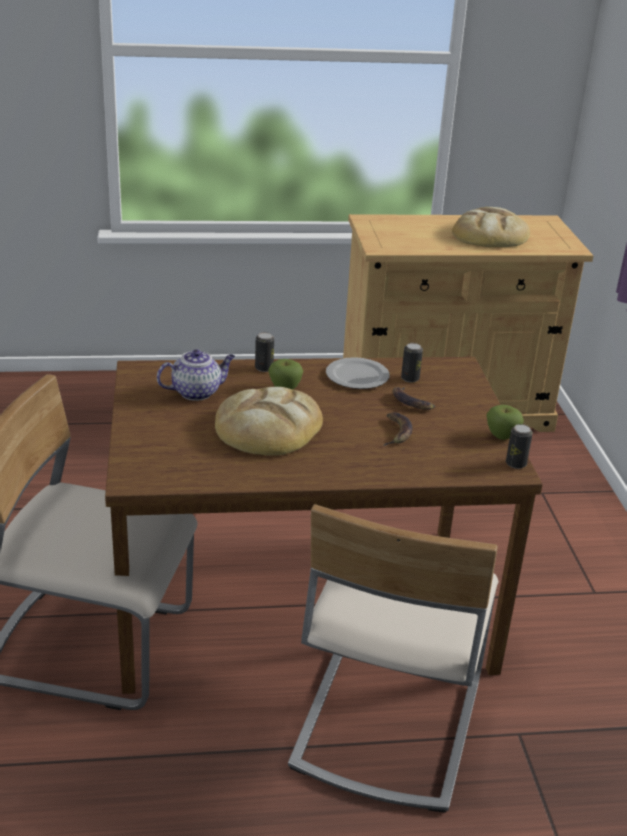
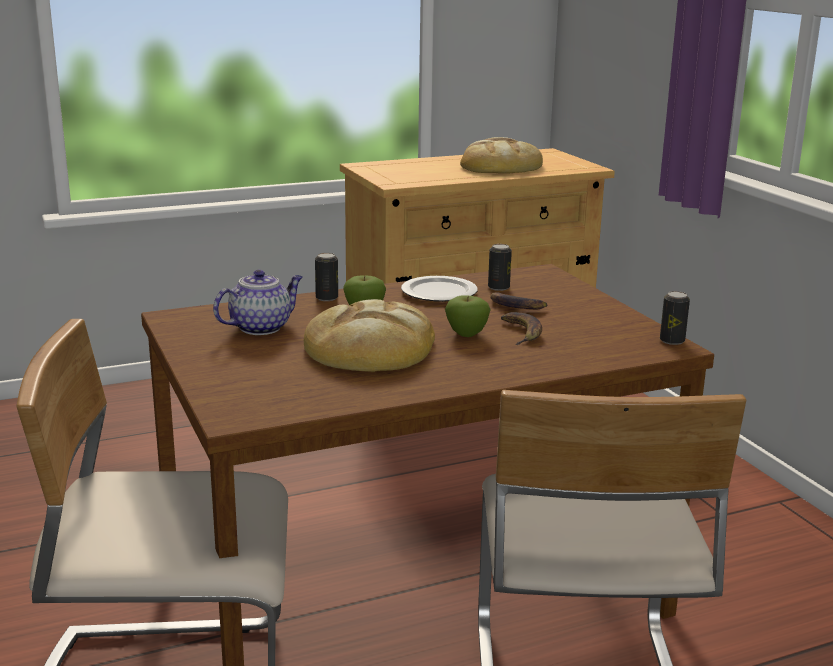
camera: 15 degrees left, 10 degrees down
(501, 436) = (636, 321): apple -> apple (466, 334)

